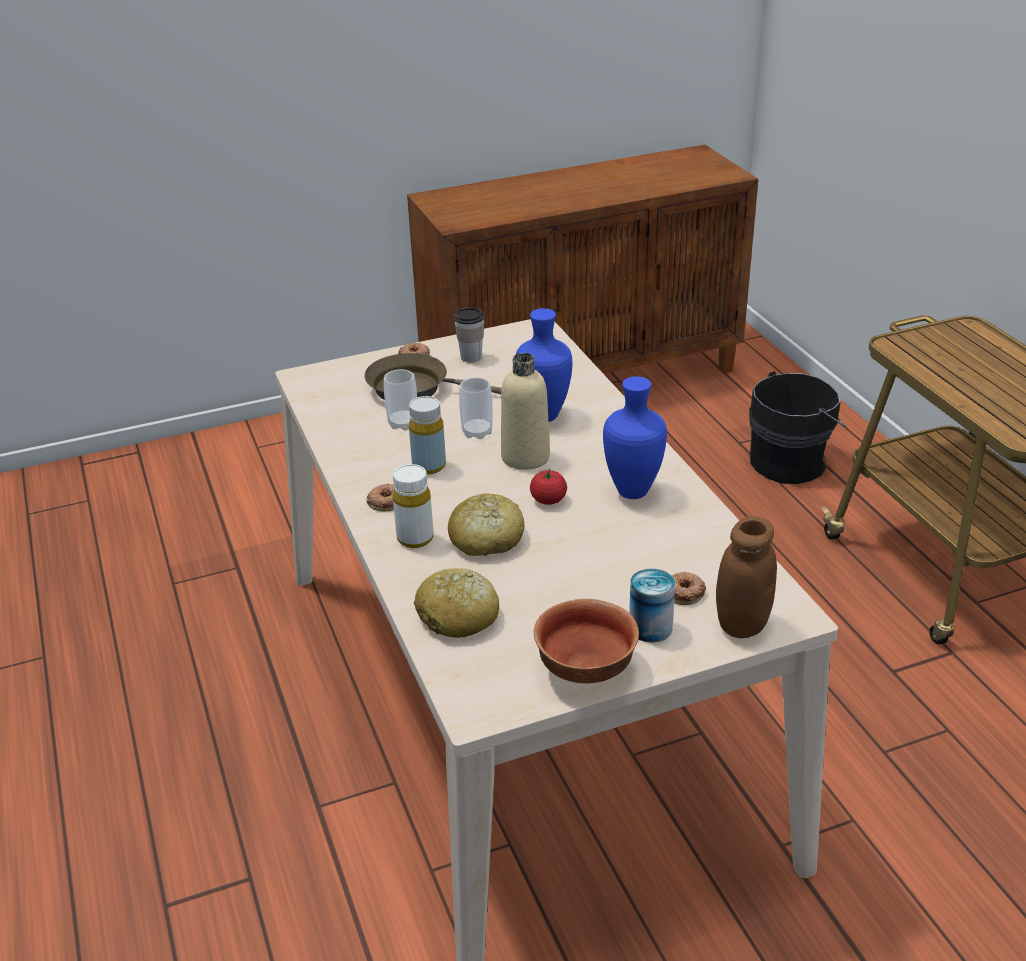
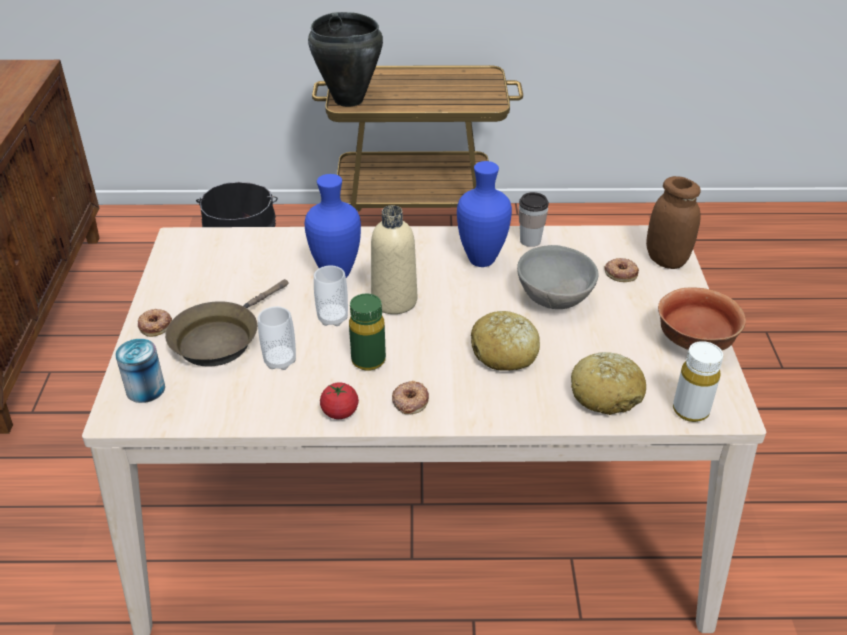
camera: 70 degrees left, 5 degrees up
(415, 538) = (481, 395): white bottle -> white bottle (690, 410)
(429, 466) = (368, 360): yellow bottle -> green bottle
(471, 357) = (193, 290): cup -> cup (530, 240)
(548, 500) = (467, 305): tomato -> tomato (340, 412)
(600, 553) = (555, 298): none -> grey bowl
(650, 627) = (656, 300): can -> can (145, 389)
(905, 344) = (348, 100): none -> black cooking pot

